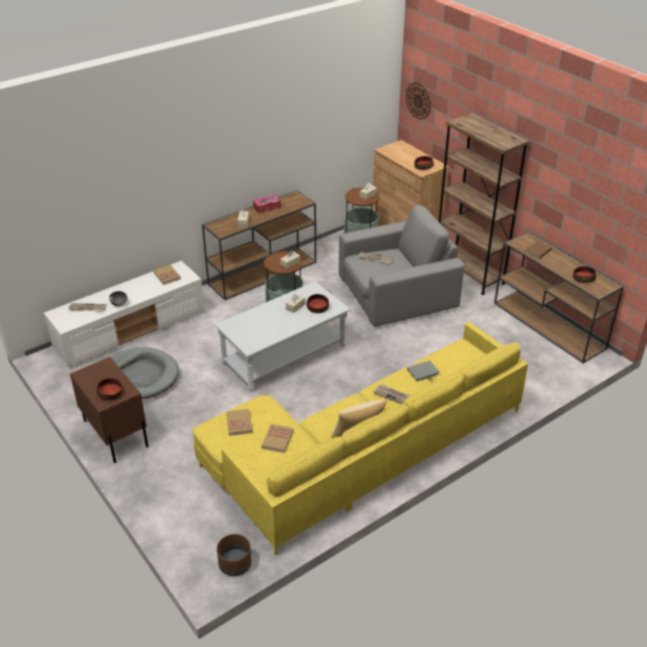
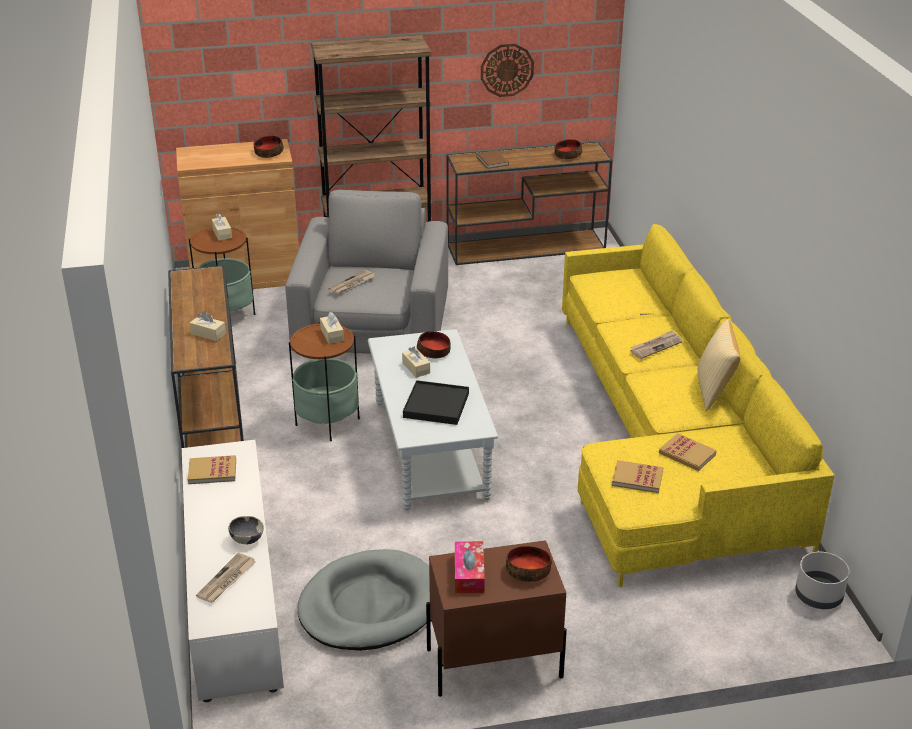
camera: 65 degrees left, 5 degrees down
(235, 564) = (819, 596): brown planter -> grey planter
(262, 325) = (436, 405): none -> black tray
(267, 207) = (189, 305): tissue box -> tissue box (469, 574)
(418, 100) = (195, 72): wall clock -> wall clock (507, 70)
(424, 372) = (621, 315): grey book -> none

